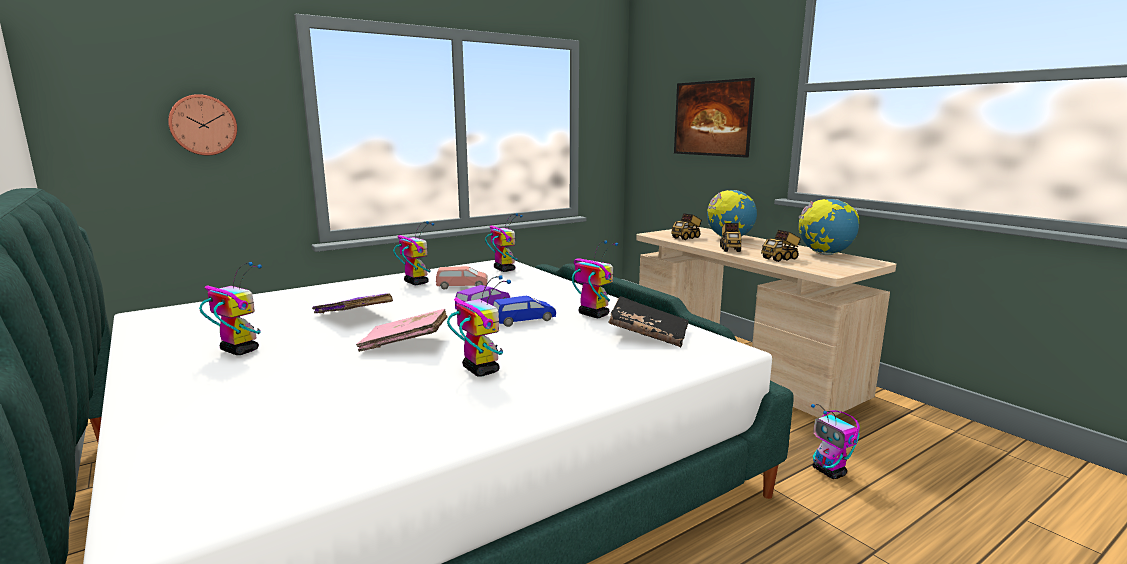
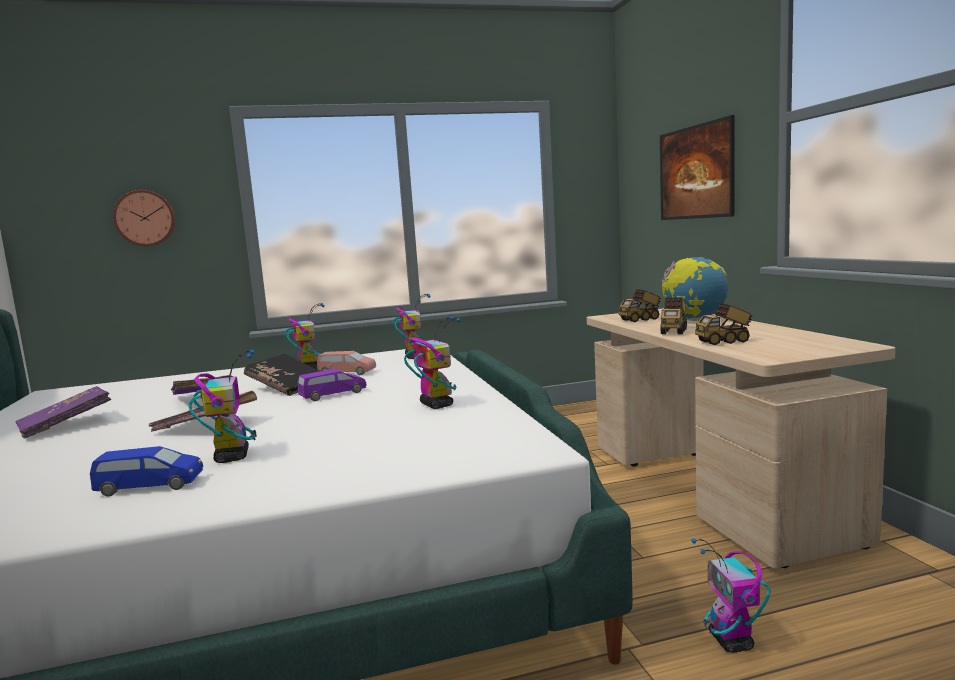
camera: 20 degrees right, 5 degrees down
(239, 350) = (66, 426): toy robot -> purple book
(524, 320) = (353, 408): blue toy car -> blue toy car (150, 486)
(648, 334) = (464, 429): black book -> black book (288, 387)
(825, 254) = (800, 336): globe -> none

